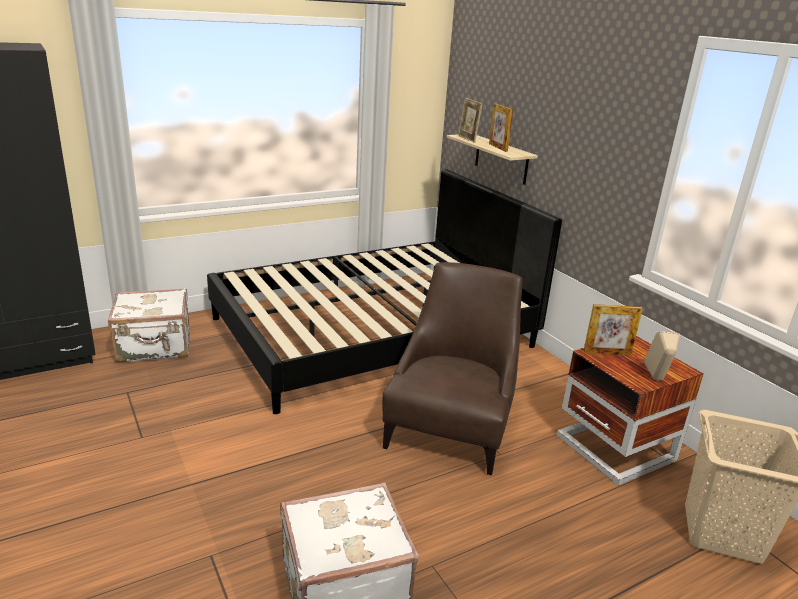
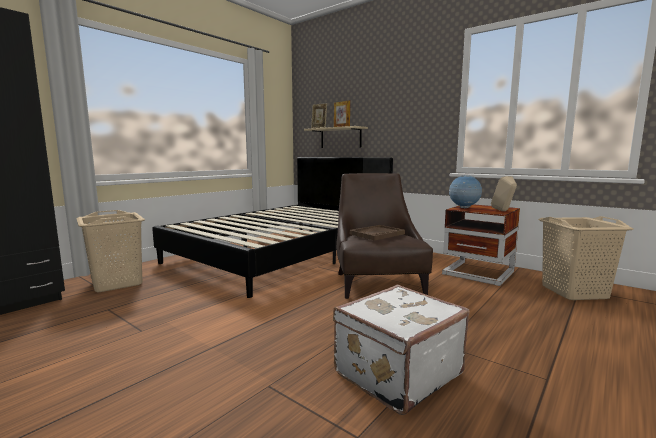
camera: 20 degrees left, 15 degrees down
(155, 347) = (117, 283): white suitcase -> beige laundry basket
(447, 372) = (377, 234): none -> brown tray
(607, 353) = (464, 208): picture frame -> globe

